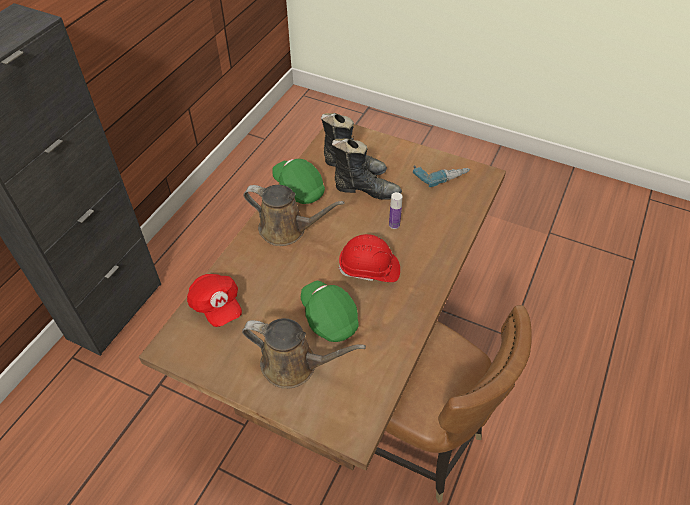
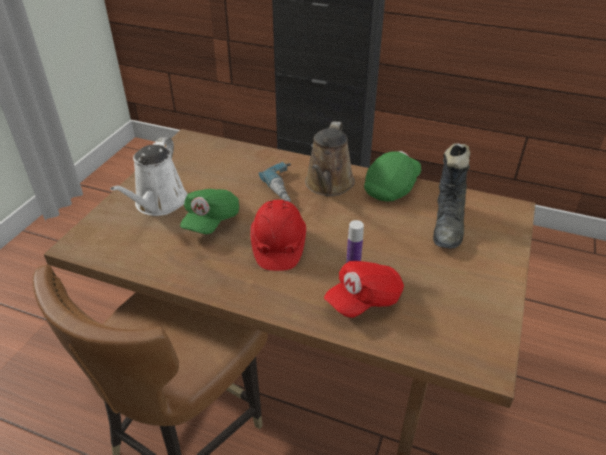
camera: 85 degrees right, 10 degrees down
(217, 306) = (229, 156): red cap -> red cap (364, 299)
(294, 365) = (159, 203): brown watering can -> white watering can
(329, 318) = (211, 221): green cap -> green cap turned 150 degrees clockwise
(366, 190) = (407, 238): black boot -> none
(440, 175) = (466, 310): power drill -> power drill (286, 188)

